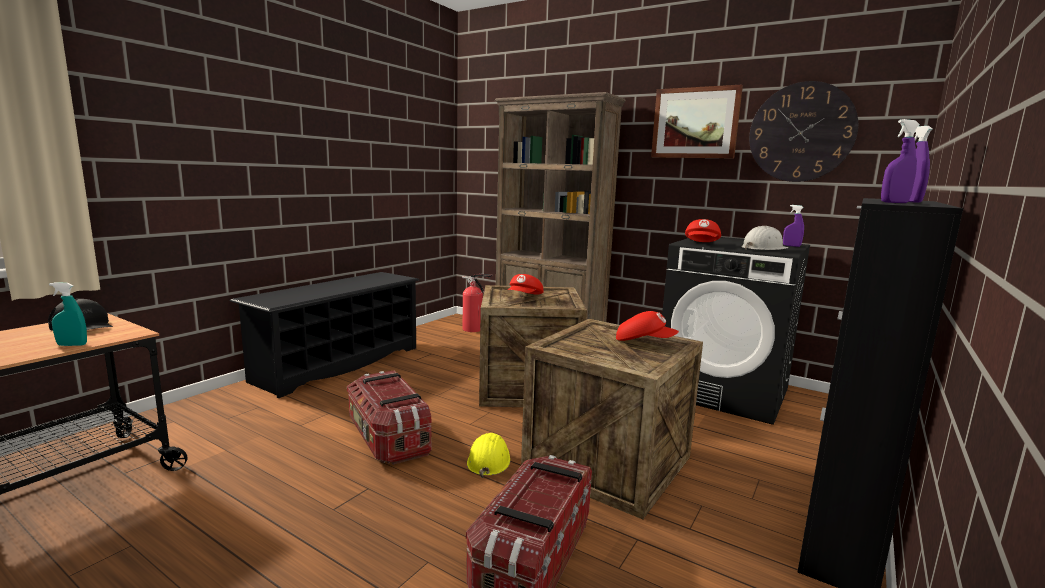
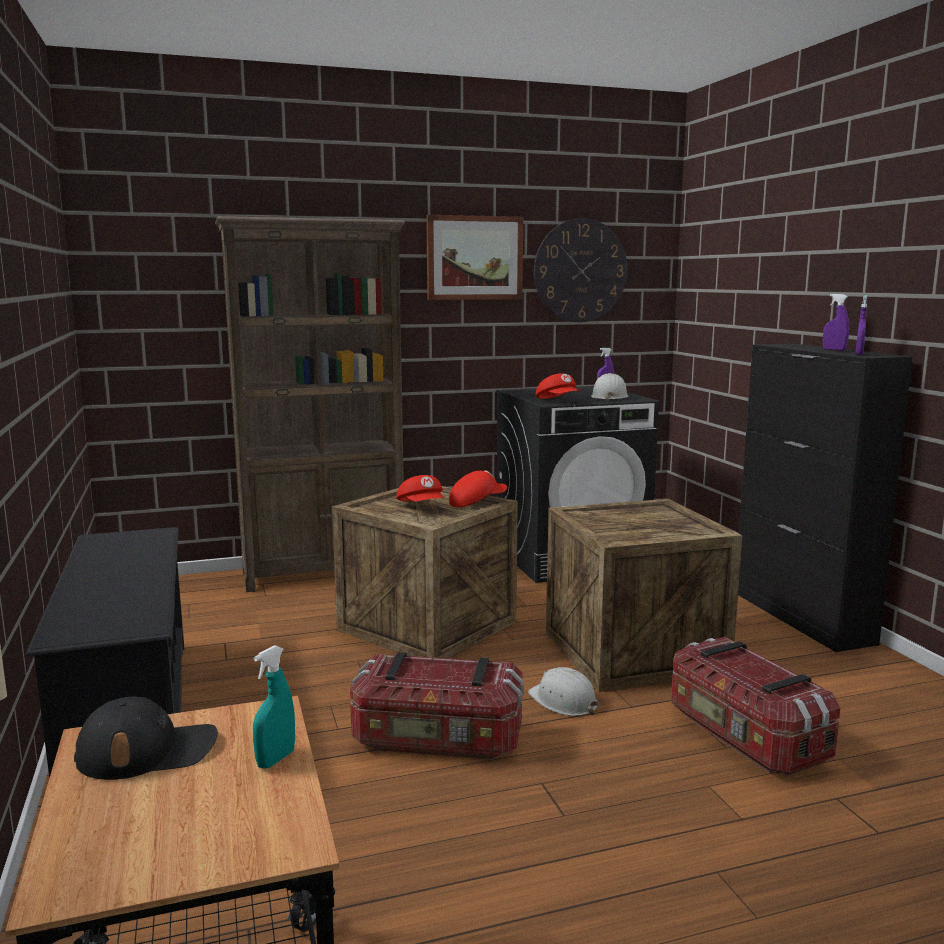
camera: 50 degrees left, 0 degrees up
(474, 329) = (195, 593): fire extinguisher -> none
(488, 460) = (563, 701): yellow hard hat -> white hard hat
(644, 342) = (644, 512): red cap -> red cap (476, 503)

